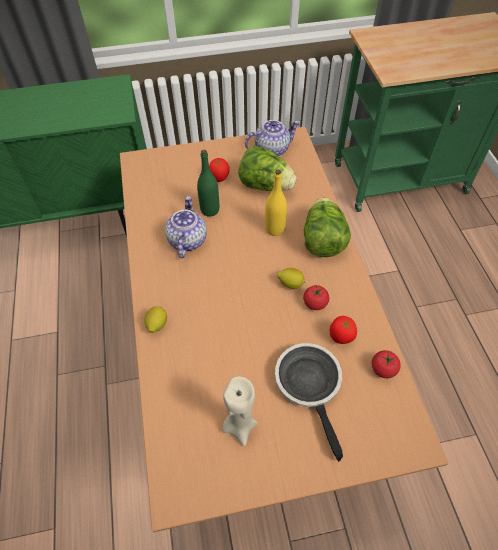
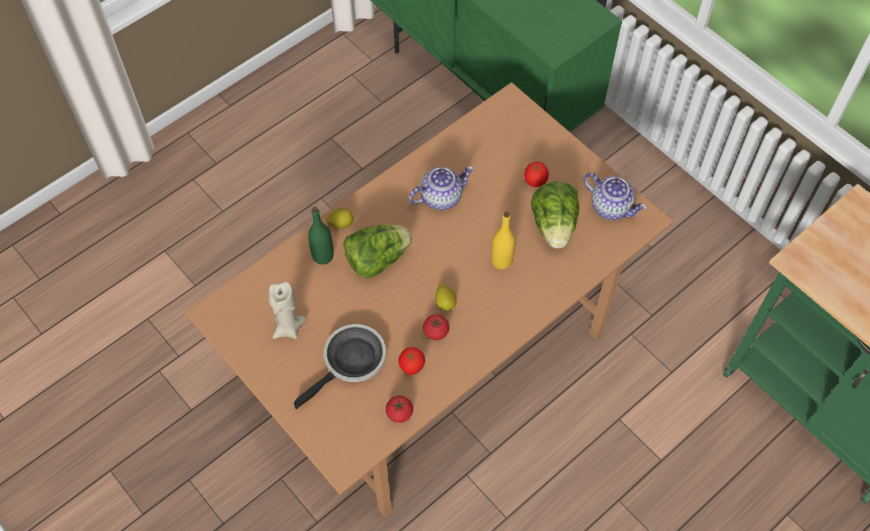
camera: 60 degrees right, 5 degrees up
(210, 210) = (489, 195): green bottle -> green bottle (323, 256)
(322, 240) = (515, 307): lettuce -> lettuce (377, 259)

